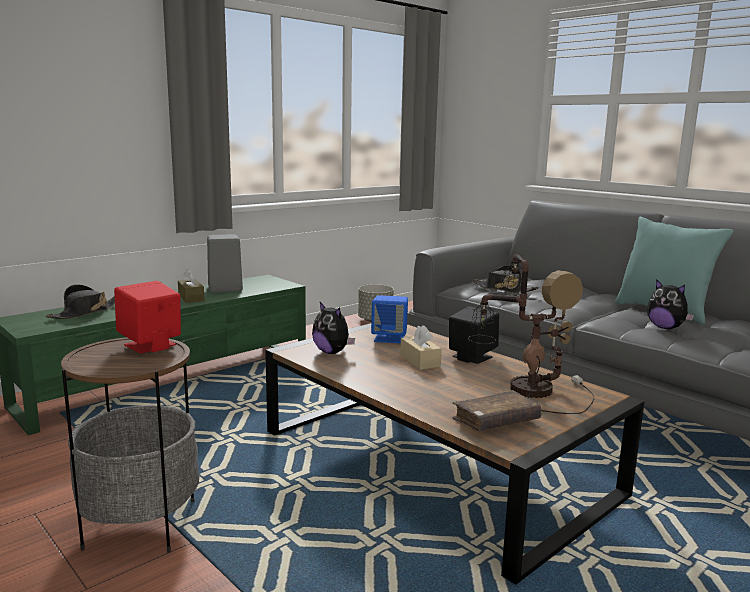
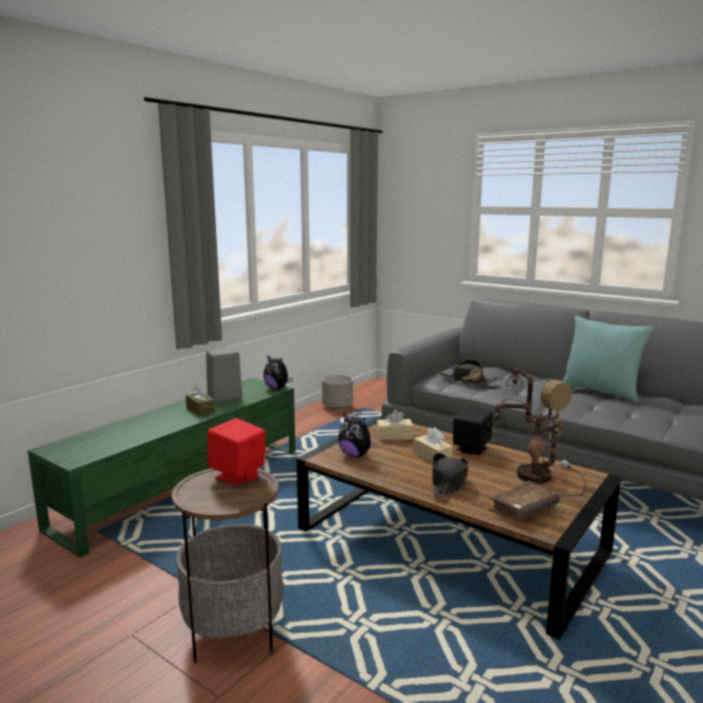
camera: 10 degrees left, 0 degrees up
(85, 312) = (113, 435): black hat -> black hat (449, 482)
(390, 338) = (394, 436): blue speaker -> beige tissue box
(665, 328) = (611, 409): plush toy -> plush toy (277, 388)

